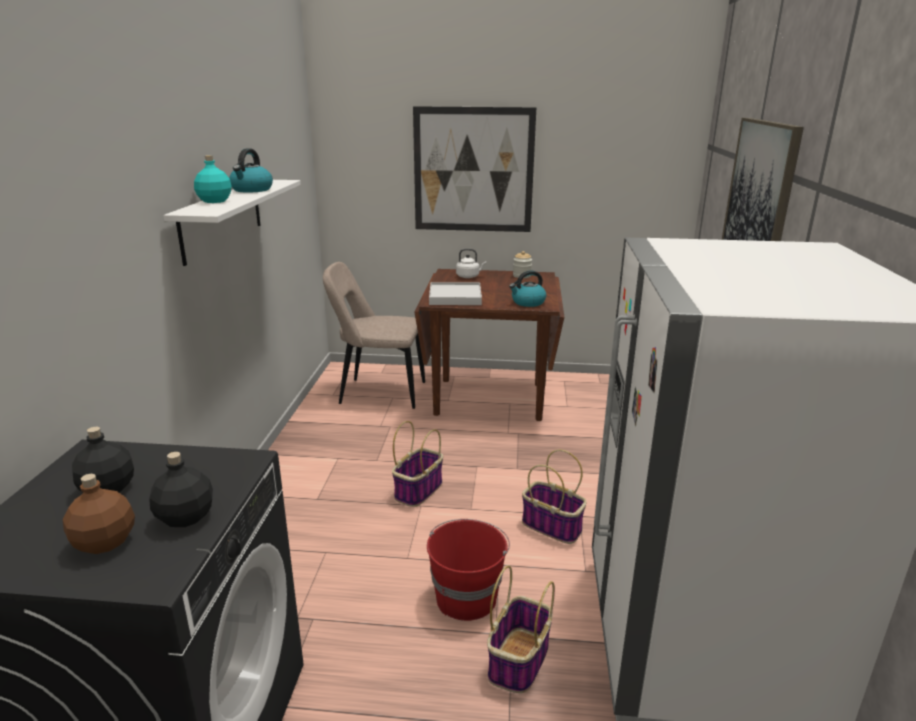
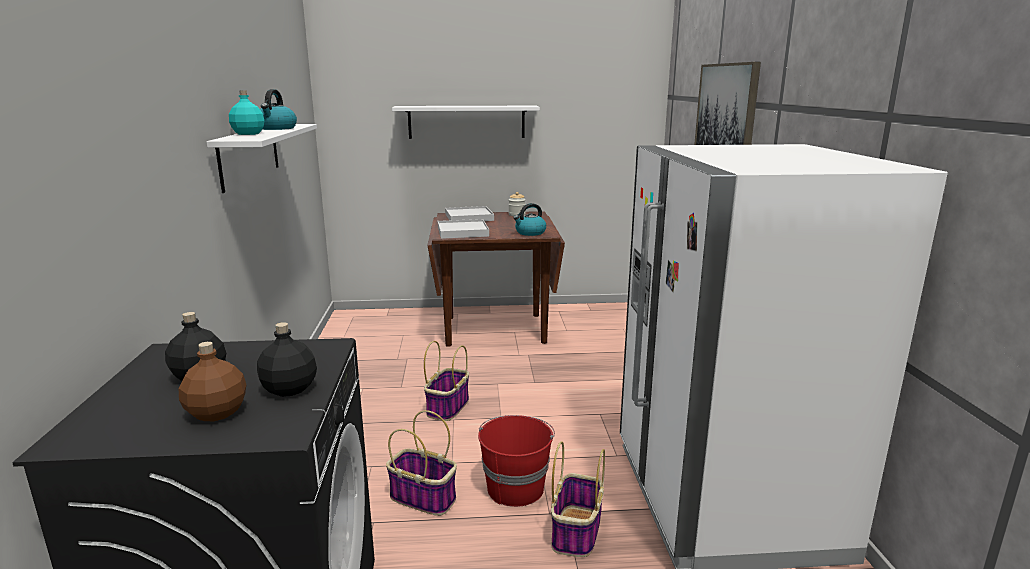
camera: 10 degrees left, 5 degrees down
(378, 393) = (388, 332): beige chair -> none
(469, 276) = (469, 217): white kettle -> white tray
(473, 170) = (466, 122): picture -> white shelf
(553, 526) = (579, 424): basket -> basket (424, 498)

